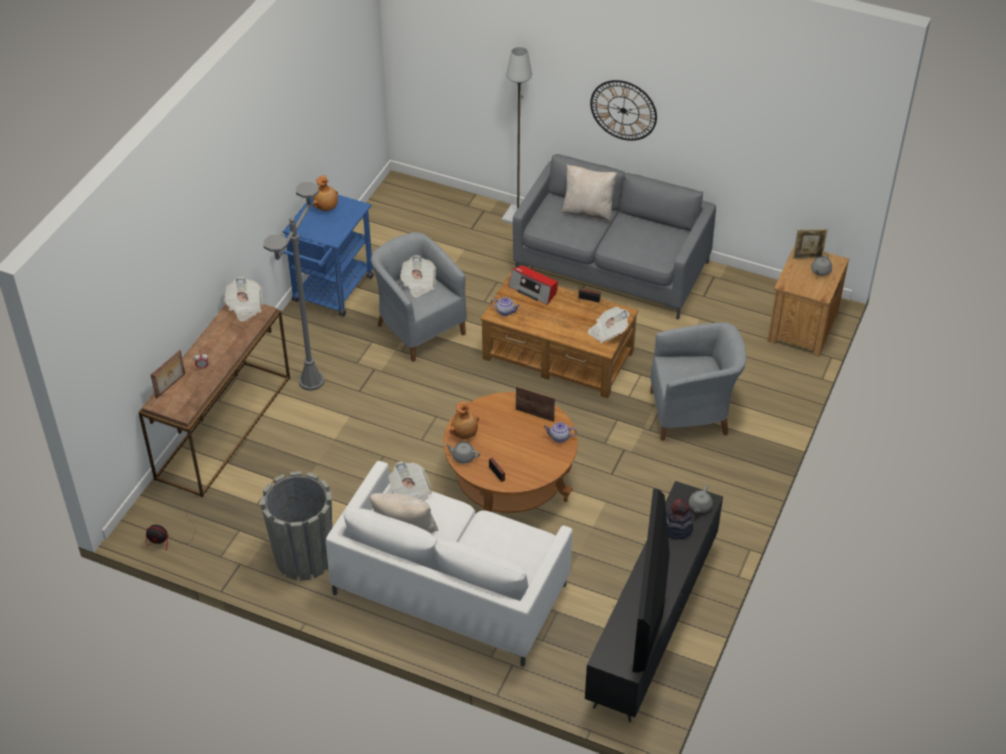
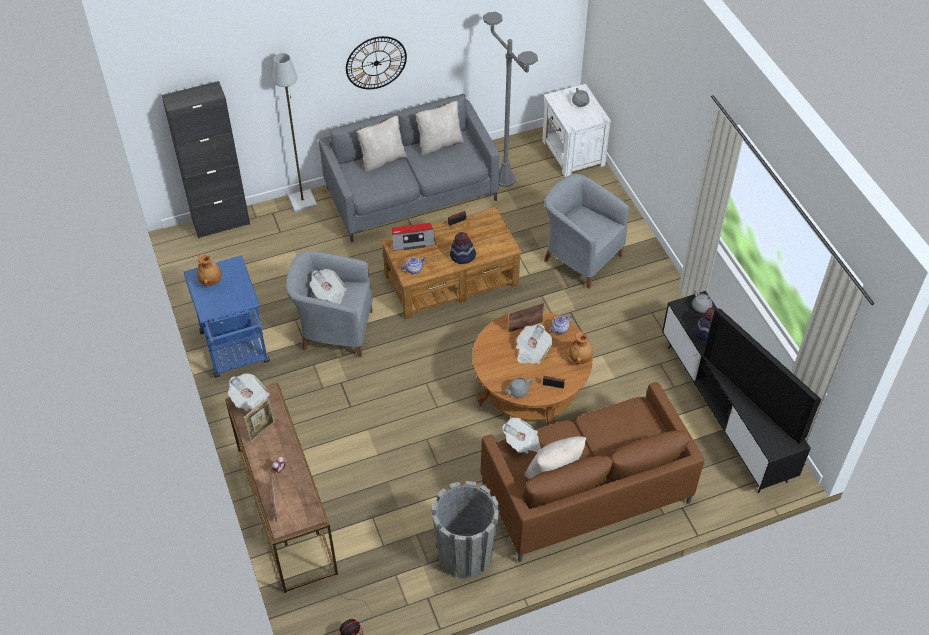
camera: 45 degrees left, 5 degrees up
(311, 381) = (307, 426): grey floor lamp -> grey floor lamp (505, 179)
(436, 193) = (221, 223): none -> black cabinet
(451, 590) = (585, 492): white sofa -> brown sofa
(465, 434) = (498, 374): brown vase -> brown vase (580, 358)
(557, 328) = (462, 256): none -> hat
(608, 332) = (497, 235): newspaper -> newspaper (531, 351)
(651, 228) = (439, 144): none -> beige pillow
(693, 413) = (580, 256): grey armchair -> grey armchair turned 90 degrees counterclockwise
(801, 327) = (573, 154): brown nightstand -> white nightstand
(807, 257) = (562, 99): picture frame -> picture frame (261, 430)

